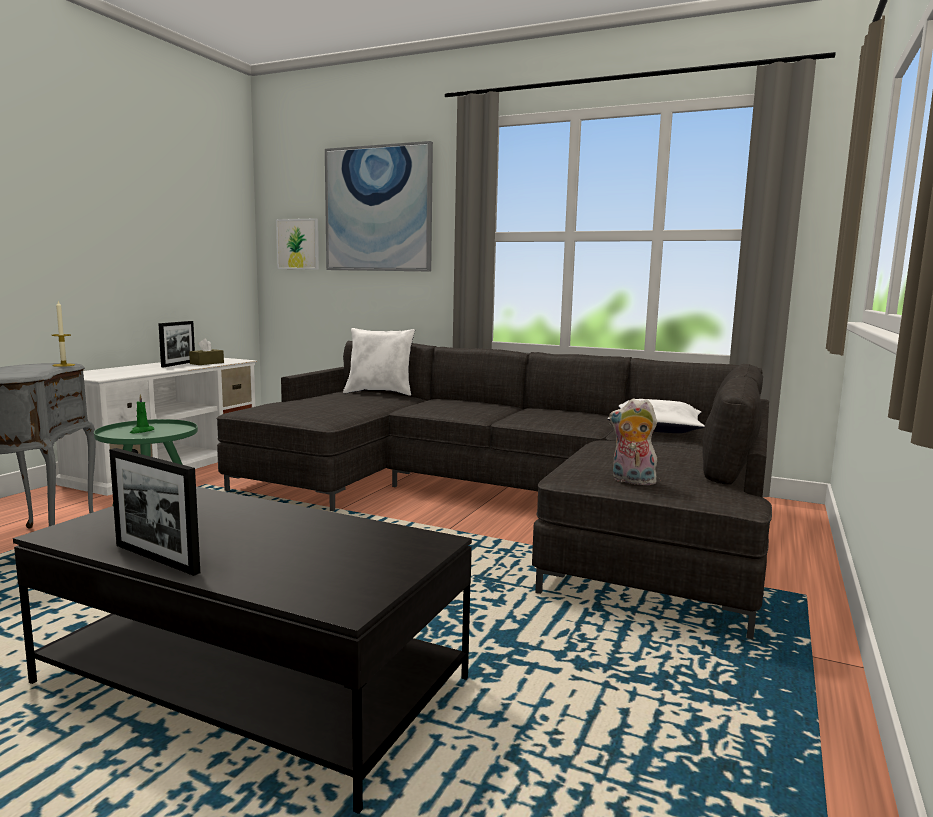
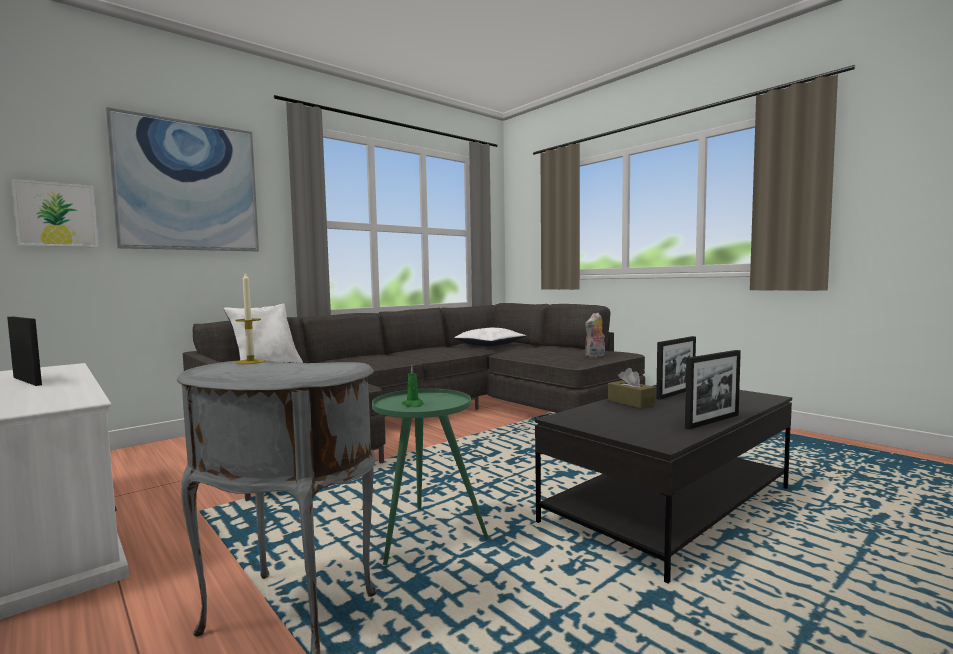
camera: 65 degrees left, 5 degrees down
(207, 363) = (56, 373): brown tissue box -> brown tissue box (631, 402)
(344, 539) = (676, 393): none -> picture frame

